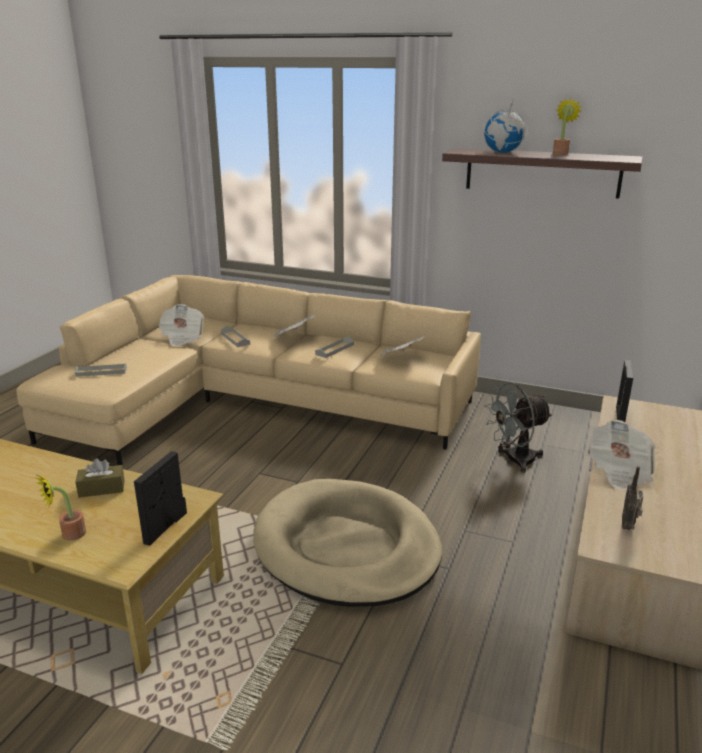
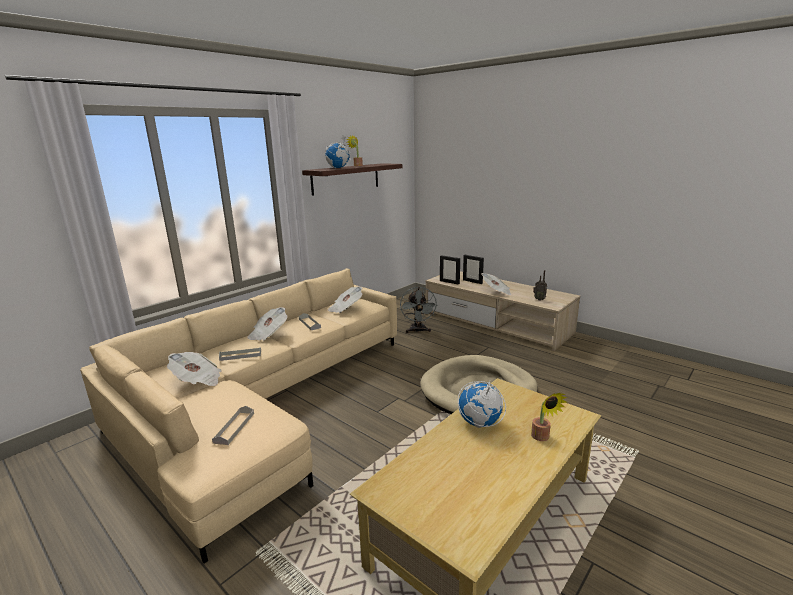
camera: 70 degrees left, 5 degrees down
(101, 488) = (479, 423): brown tissue box -> globe
(165, 527) = (536, 398): picture frame -> picture frame (472, 281)

